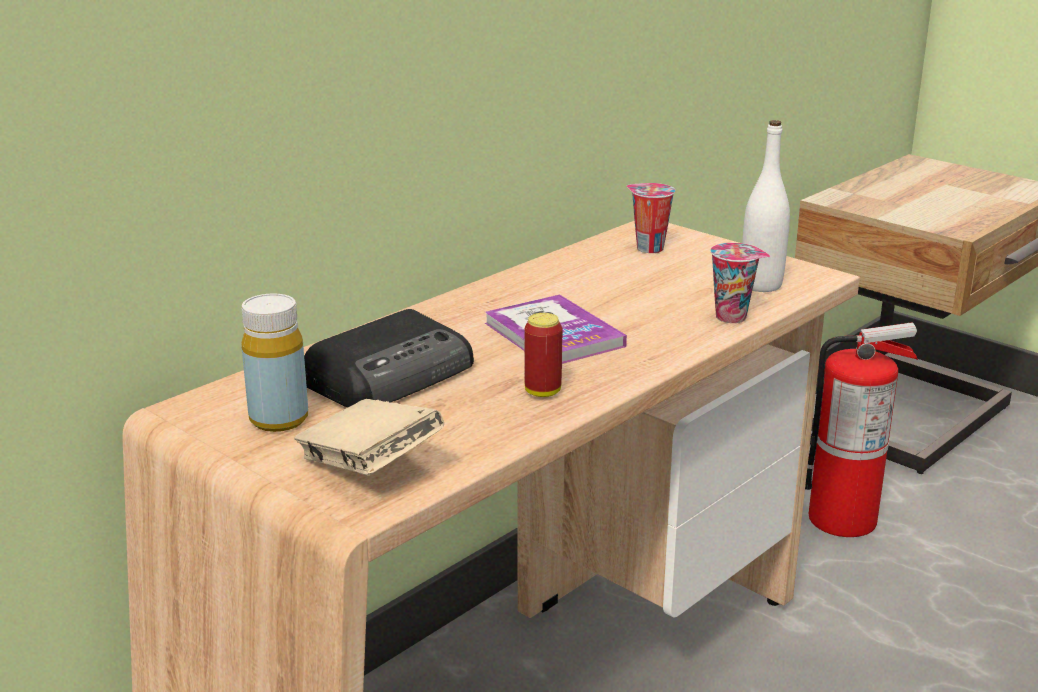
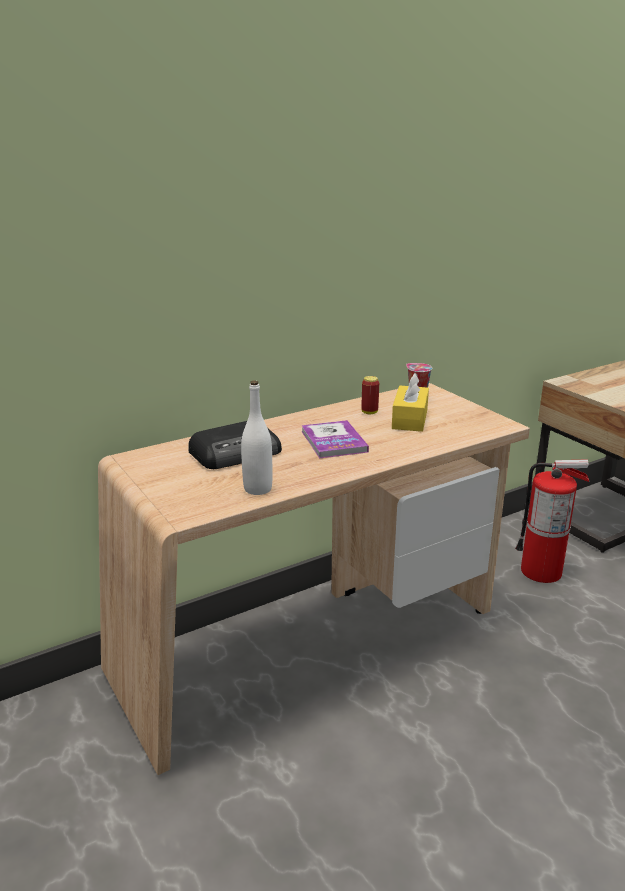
camera: 15 degrees right, 0 degrees up
(279, 419) = (169, 468): yellow bottle -> none
(369, 467) = (198, 497): beige book -> none
(542, 392) = (308, 470): can -> can (369, 412)
(659, 282) = (409, 419): none -> yellow tissue box
(733, 317) = (439, 442): cup -> none
(761, 285) = (467, 426): white bottle -> white bottle (258, 489)

